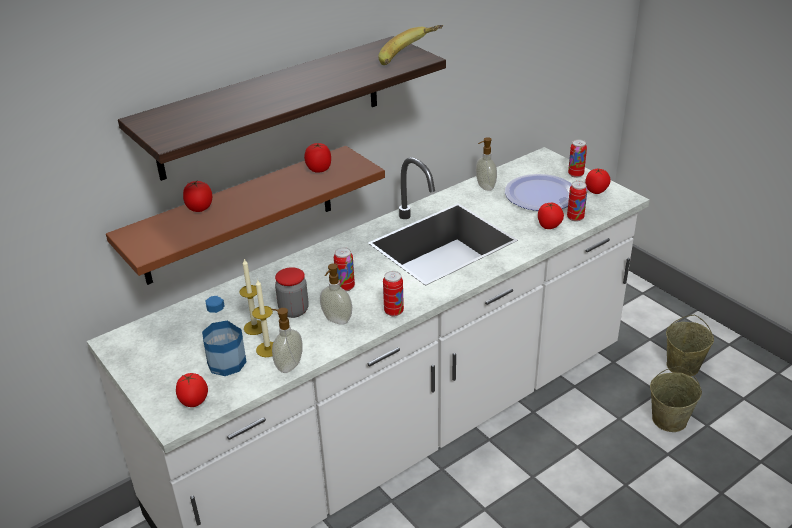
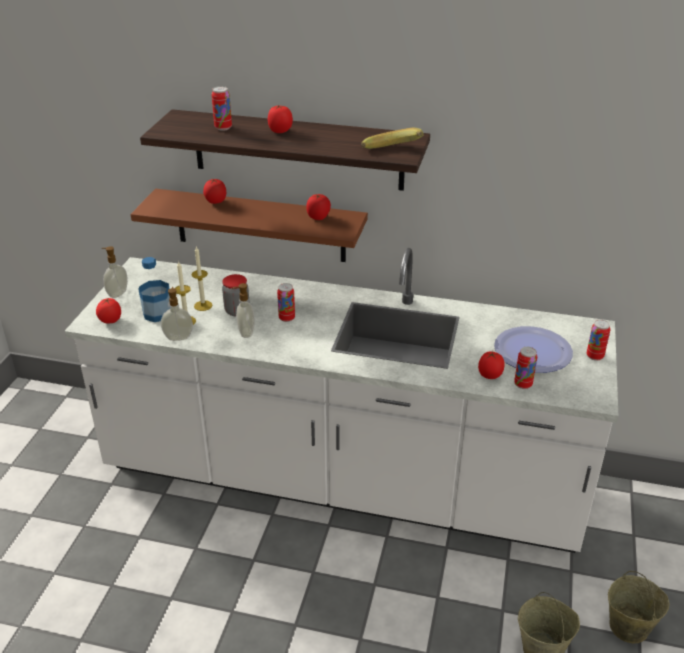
camera: 50 degrees right, 0 degrees up
(393, 311) = (282, 352): can -> can (223, 128)
(484, 187) = (501, 319): soap dispenser -> soap dispenser (117, 293)
(596, 191) = (584, 379): tomato -> tomato (280, 131)

